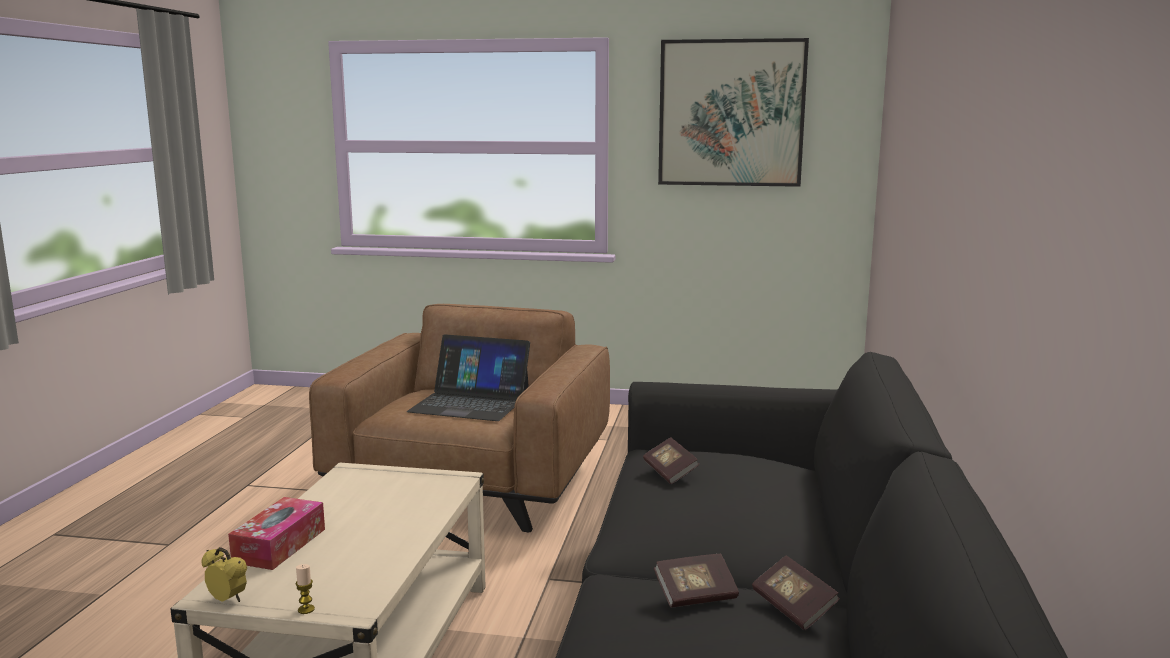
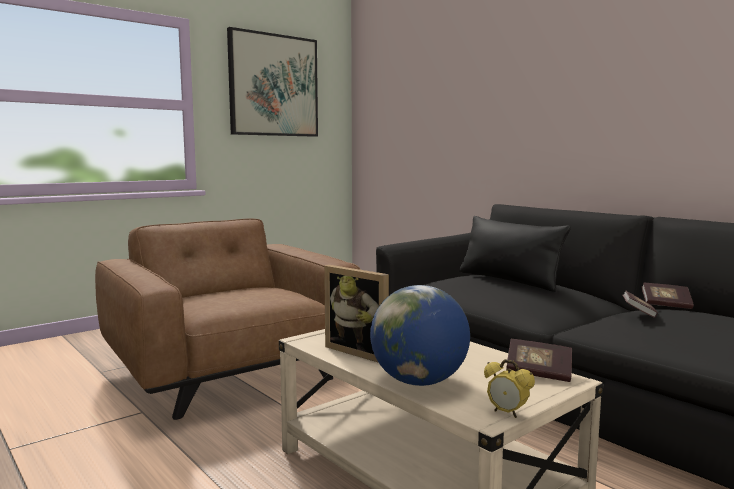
camera: 50 degrees left, 5 degrees down
(228, 600) = (507, 413): alarm clock -> alarm clock turned 120 degrees counterclockwise
(279, 545) = (419, 381): tissue box -> globe
(306, 609) = (554, 392): candle -> none
(340, 500) = (361, 351): none -> picture frame
(470, 402) = (247, 293): laptop -> none
(670, 472) = (470, 286): book -> book (538, 373)
(742, 482) = (508, 280): none -> black pillow

